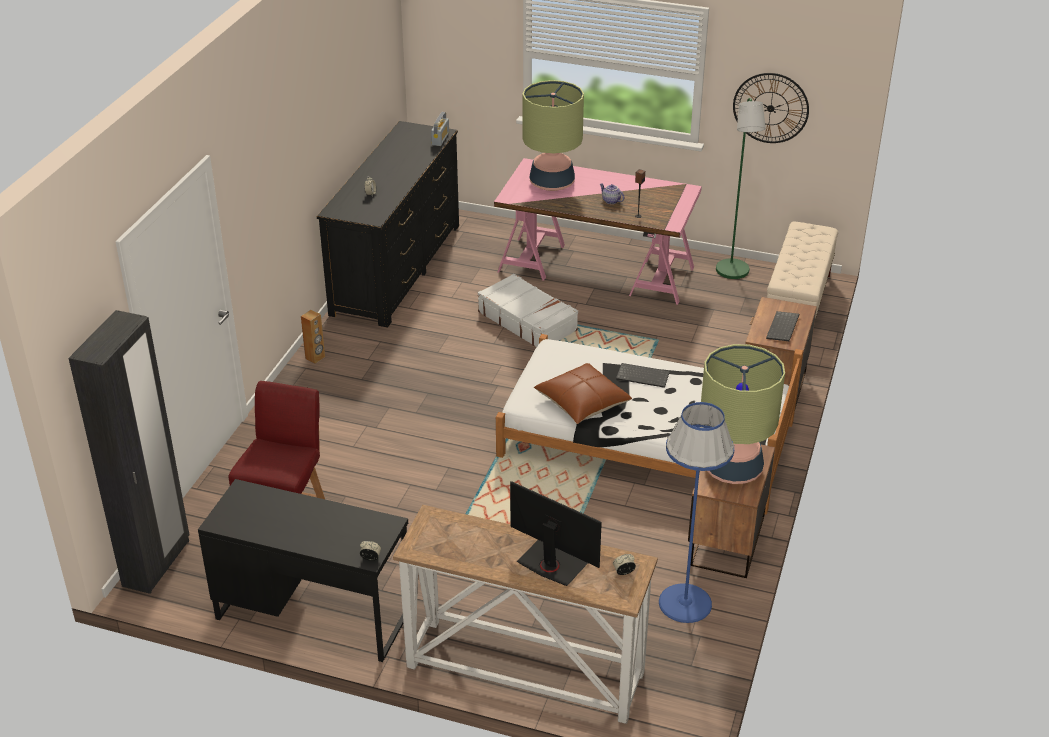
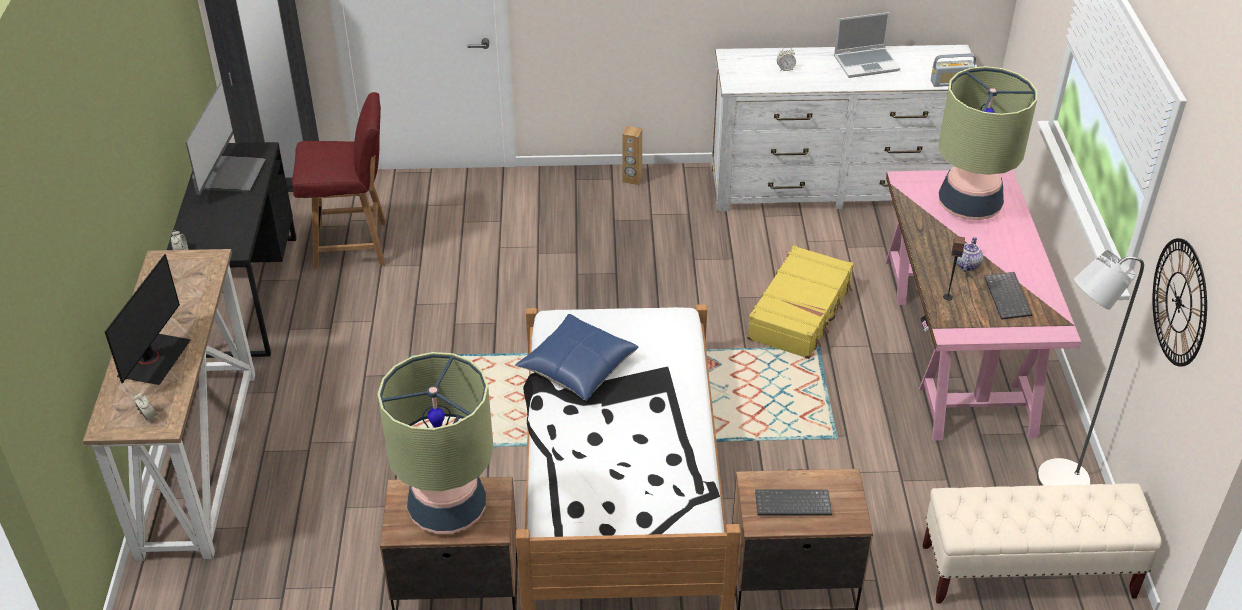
camera: 70 degrees right, 5 degrees up
(267, 515) = (230, 175): none -> monitor
(391, 162) = (866, 63): none -> laptop
(396, 269) = (833, 185): black dresser -> white dresser
(527, 321) = (801, 313): white suitcase -> yellow suitcase
(582, 403) = (577, 367): brown pillow -> blue pillow
(643, 376) = (658, 408): keyboard -> keyboard (1009, 297)
(685, 603) = (333, 572): blue floor lamp -> none
(733, 273) = (1054, 483): green floor lamp -> grey floor lamp

